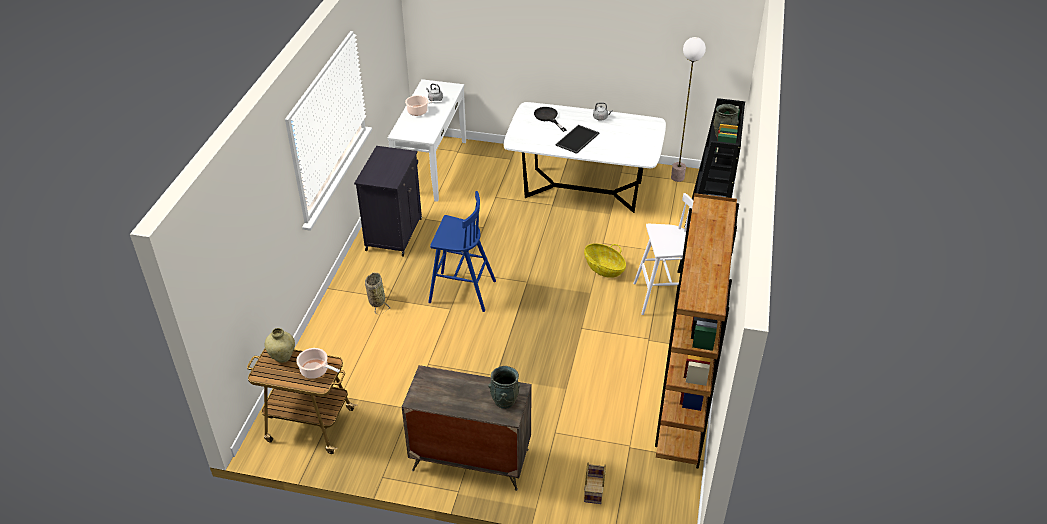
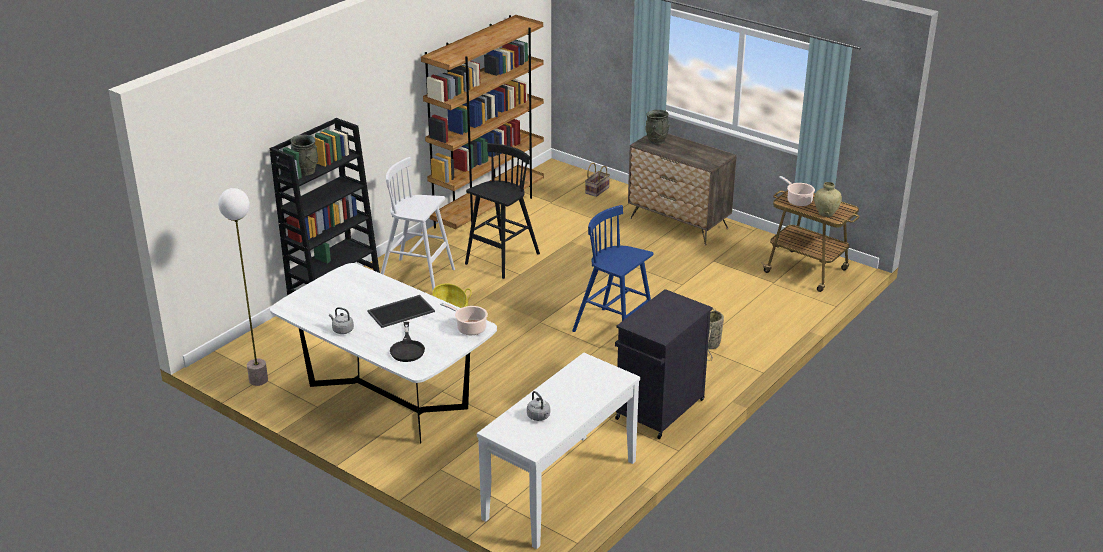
camera: 155 degrees left, 10 degrees down
(419, 111) = (574, 403): cooking pot -> cooking pot (469, 328)
(611, 340) = (501, 259): none -> black stool

